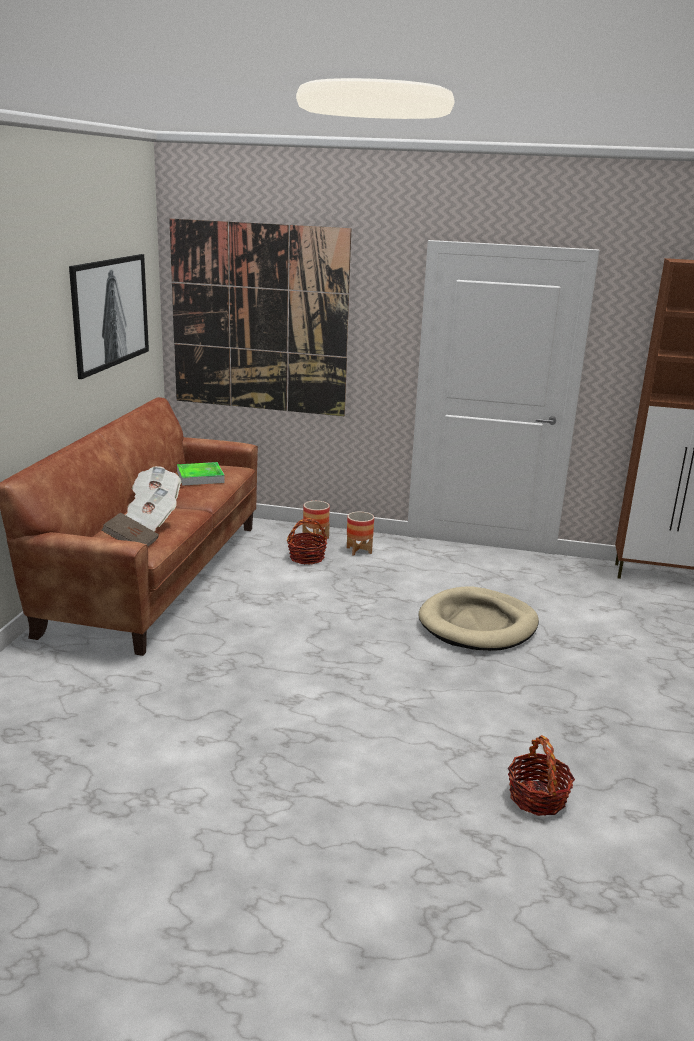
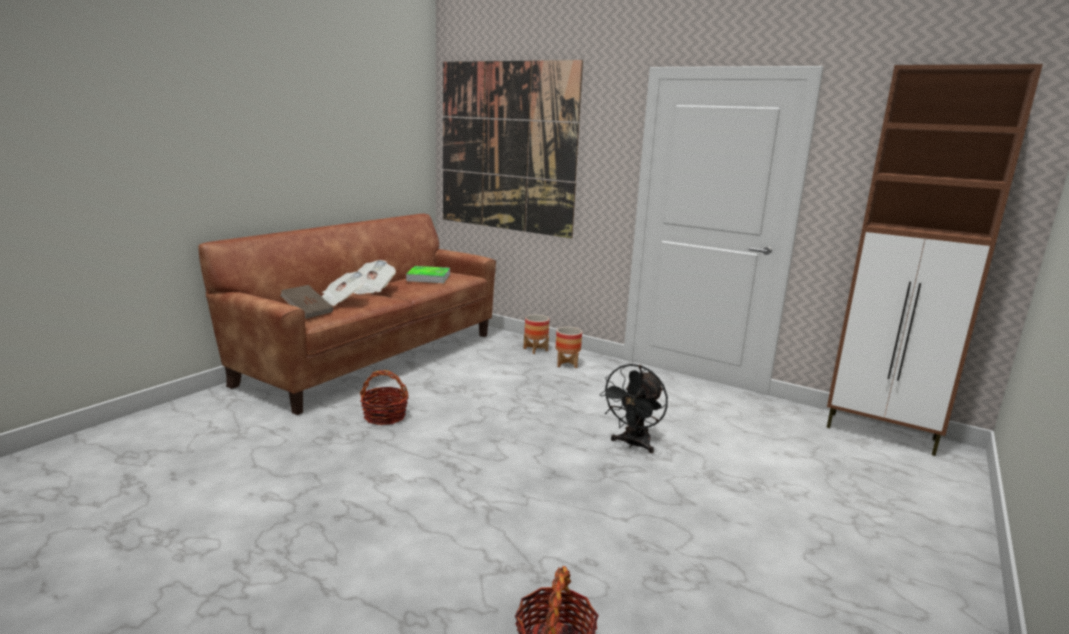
camera: 20 degrees right, 5 degrees down
(111, 312) = (367, 129): picture -> none
(307, 557) = (514, 363): basket -> basket (385, 416)
(478, 624) = (633, 444): beige dog bed -> black fan

